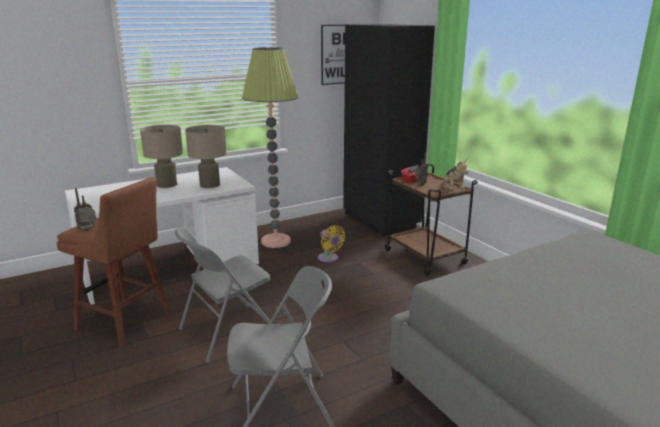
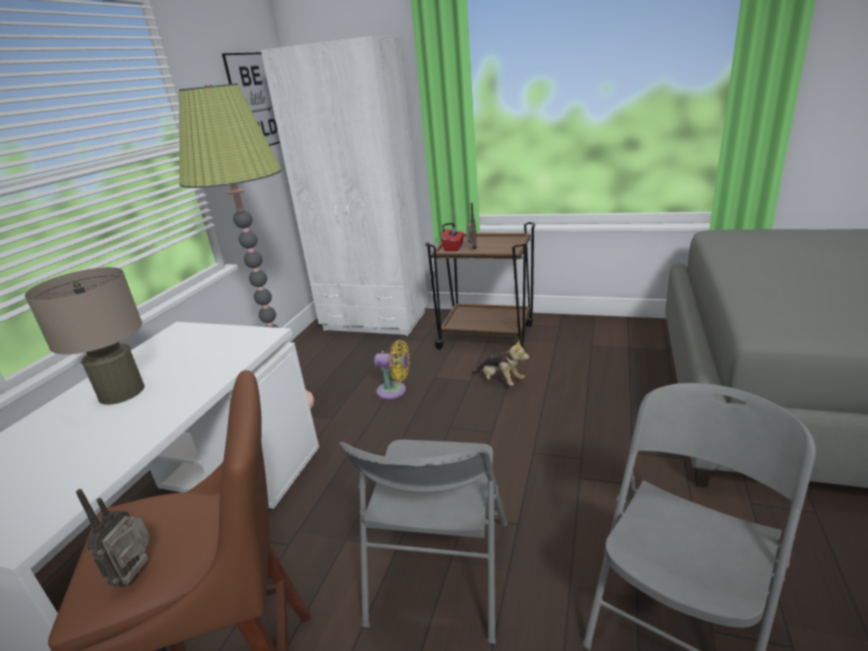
camera: 40 degrees left, 5 degrees up
(210, 185) = (210, 357): beige table lamp -> none
(380, 221) = (376, 320): black wardrobe -> white wardrobe
(452, 189) = (510, 241): plush toy -> plush toy (500, 381)

